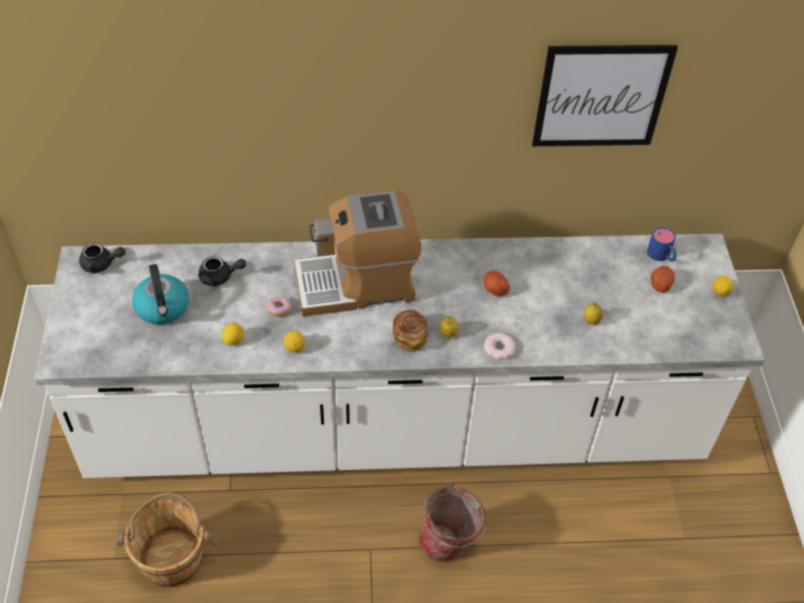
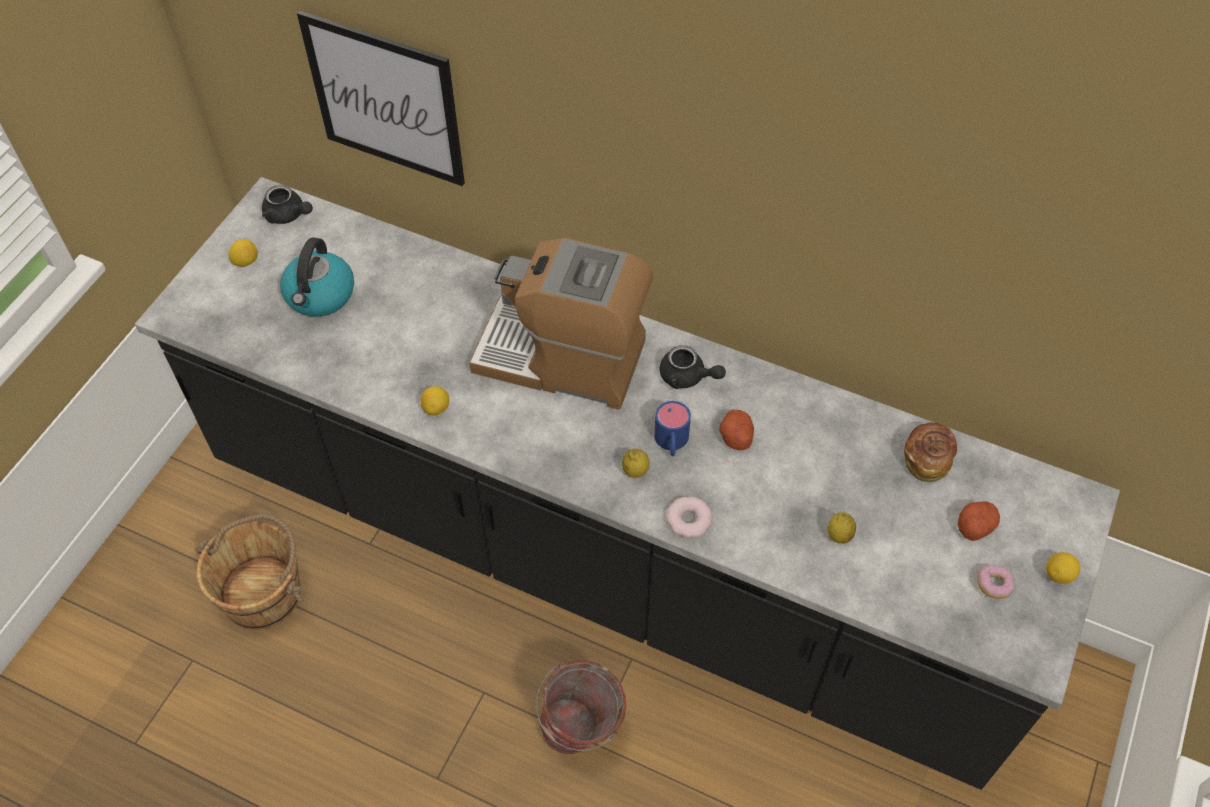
camera: 30 degrees right, 5 degrees up
(220, 277) = (408, 283): black teapot -> black teapot (687, 377)
(233, 340) = (372, 369): lemon -> lemon (246, 261)
(279, 309) = (449, 352): donut -> donut (993, 585)
(396, 426) = (605, 554): white counter -> black counter
(410, 336) = (584, 454): bread -> bread (927, 459)
(601, 96) = (953, 223): picture -> picture (385, 99)
(661, 256) = (1003, 486): blue mug -> blue mug (671, 443)

